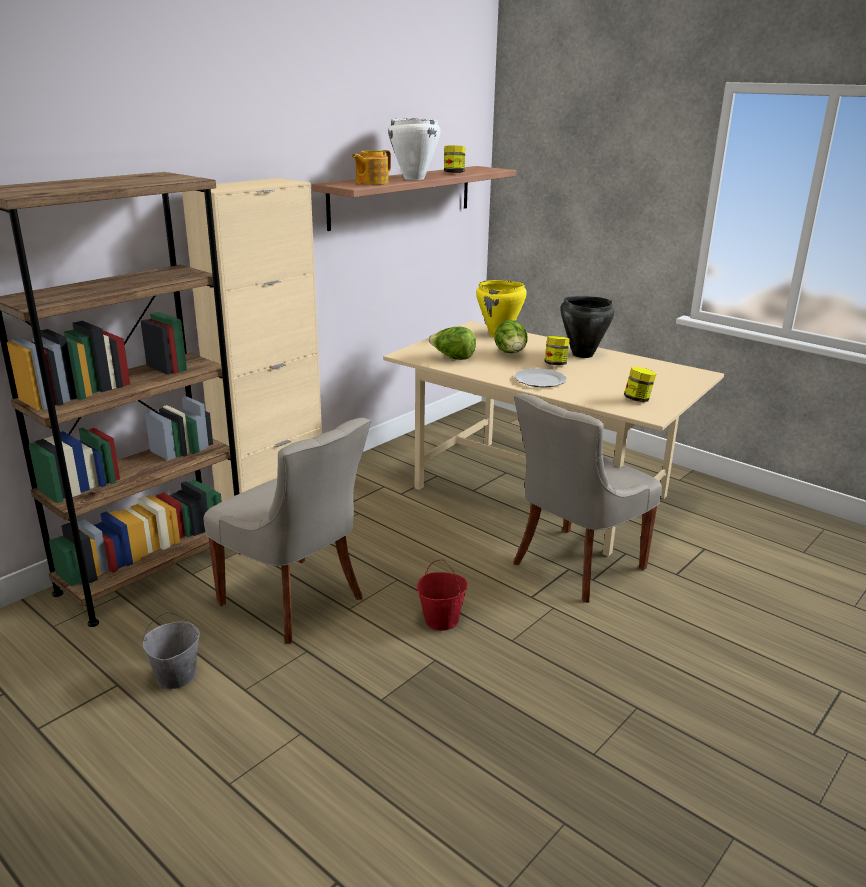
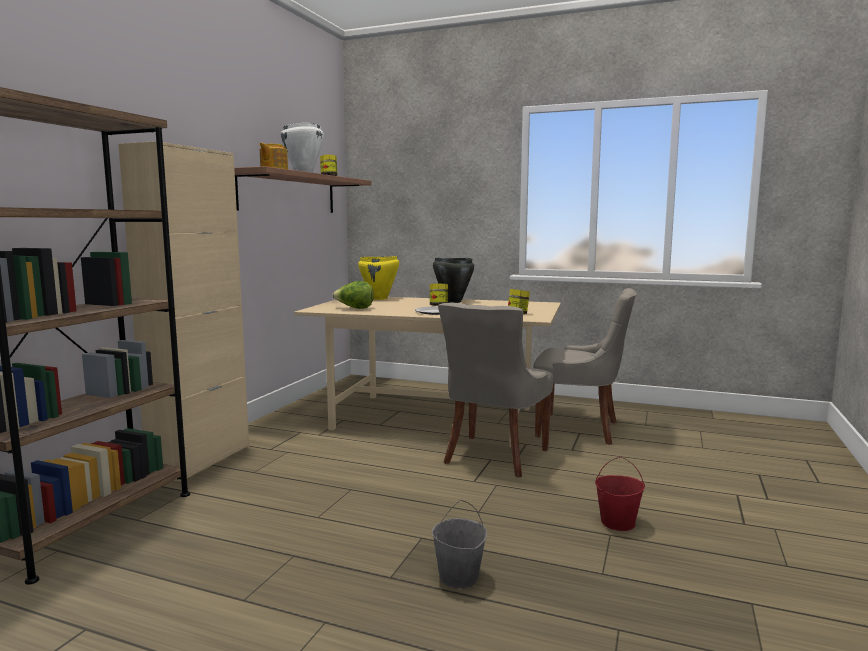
camera: 20 degrees left, 15 degrees down
(176, 676) = (157, 606): grey bucket -> grey bucket (459, 577)
(295, 601) = (260, 521): grey chair -> grey chair (580, 429)
(442, 620) = (409, 509): red bucket -> red bucket (618, 522)
(511, 354) = (399, 304): lettuce -> none

